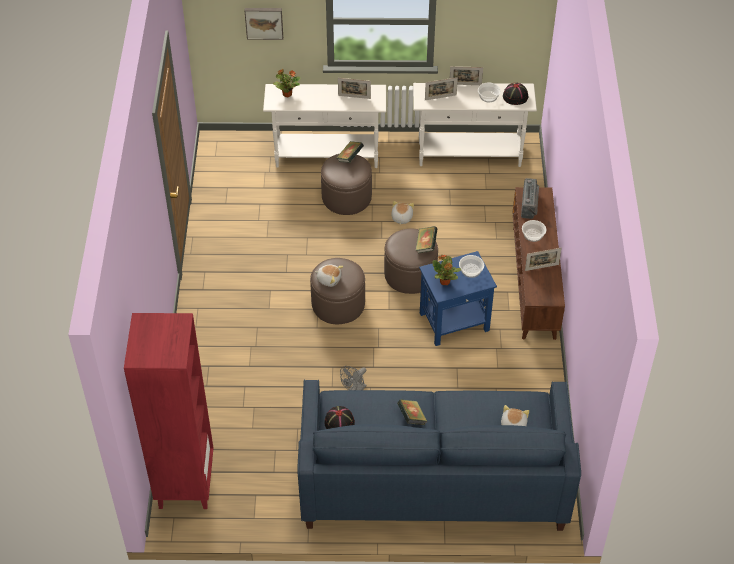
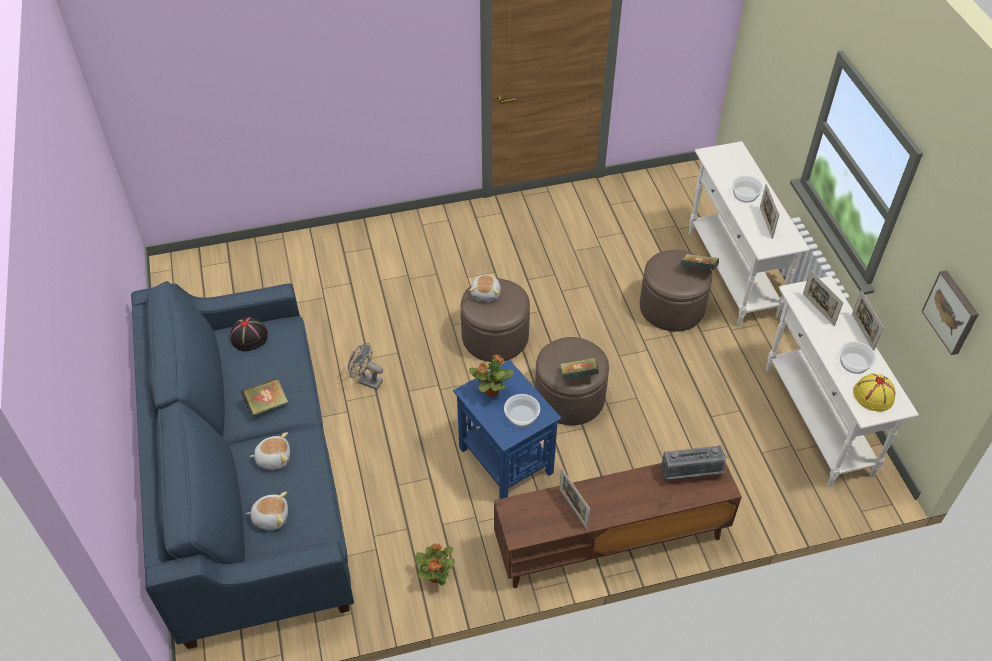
camera: 75 degrees right, 0 degrees up
(185, 483) = (215, 267): red bookcase -> none
(264, 22) = (782, 71): picture -> picture (952, 312)
(287, 94) = (734, 162): potted plant -> potted plant (436, 576)
(401, 218) = (662, 368): plush toy -> plush toy (273, 458)
(515, 96) = (874, 395): black hat -> yellow hat
(533, 235) = (633, 487): bowl -> bowl (745, 194)

